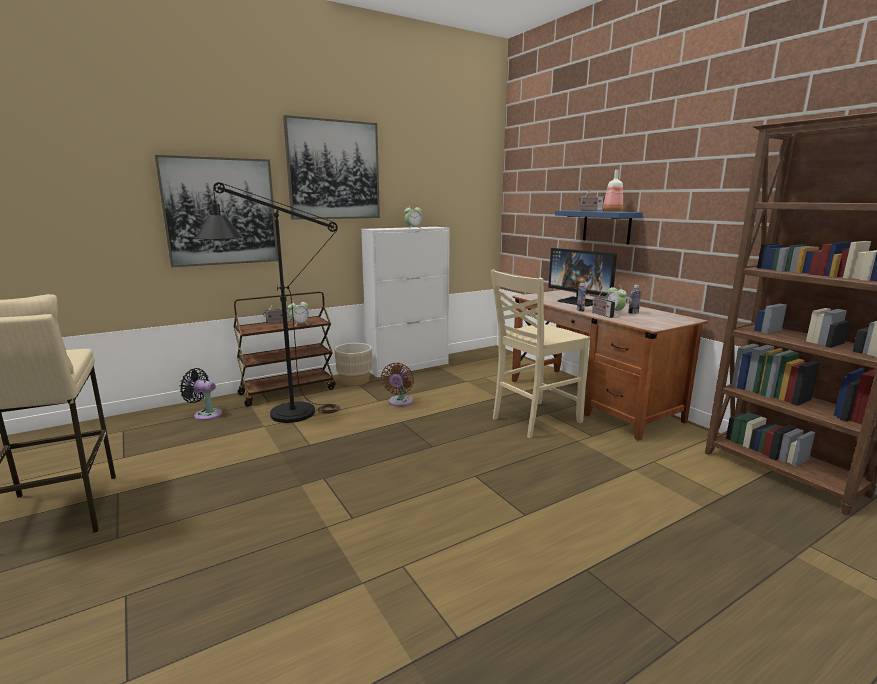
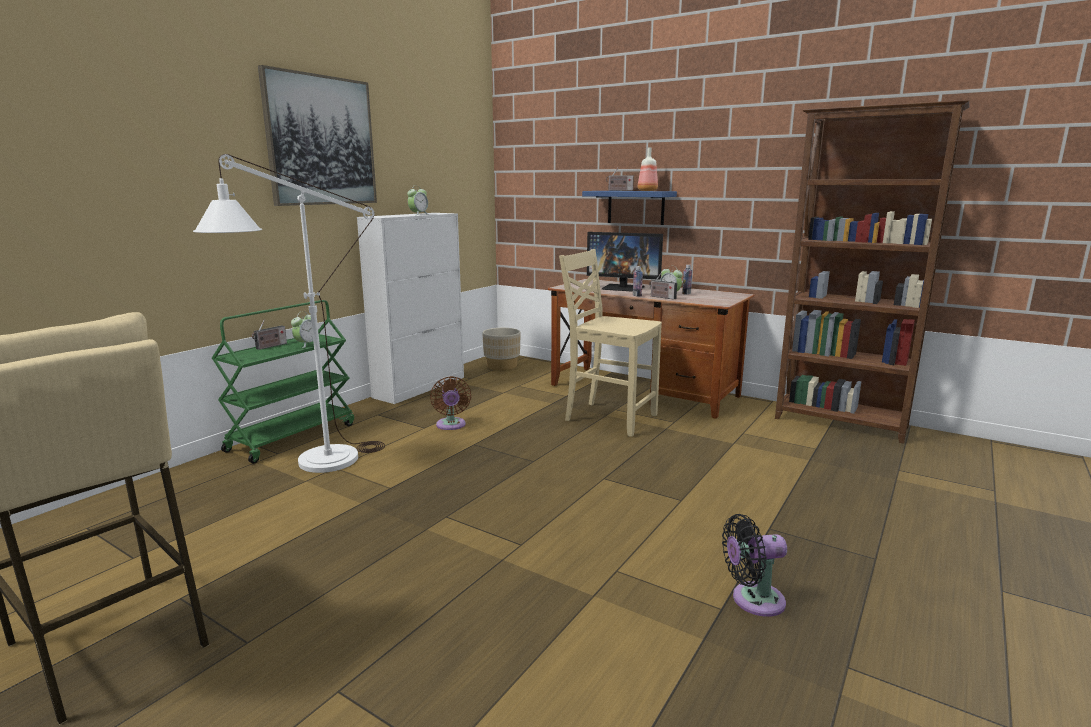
camera: 25 degrees left, 0 degrees up
(205, 414) = (201, 484): black fan -> black fan (752, 600)
(220, 212) = (184, 196): picture -> none
(279, 415) = (312, 465): black floor lamp -> white floor lamp
(288, 391) = (292, 437): brown cart -> green cart
(354, 381) = (369, 412): beige planter -> beige planter (502, 366)
(534, 420) = (609, 418): beige chair -> beige chair turned 90 degrees clockwise

